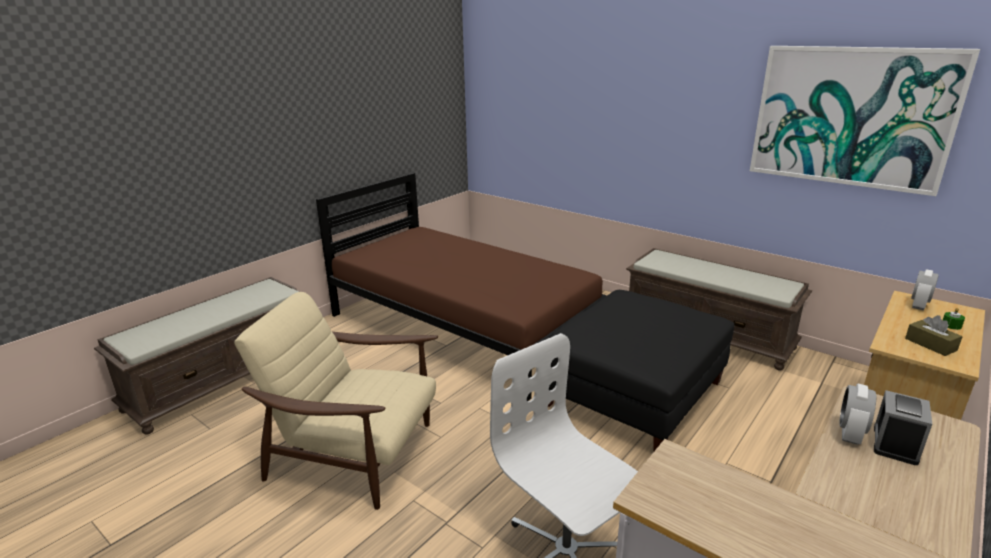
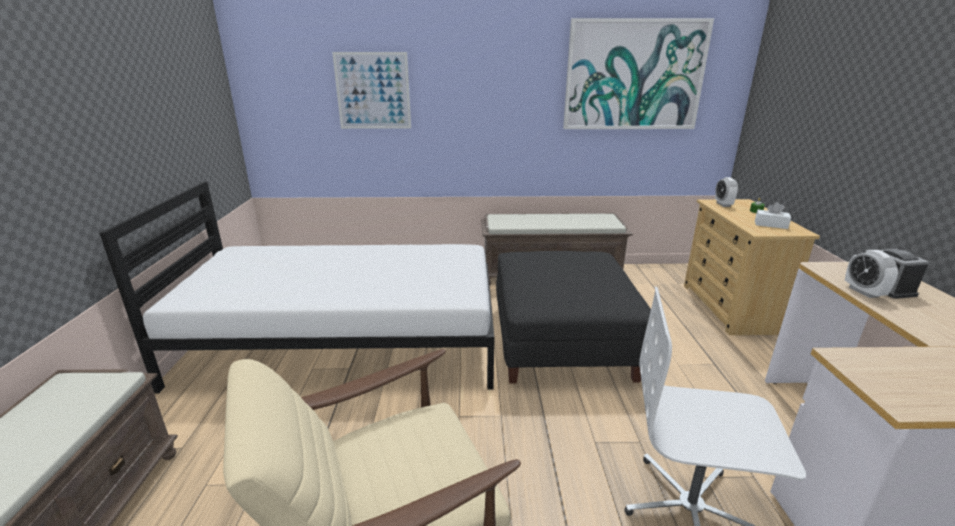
camera: 40 degrees left, 0 degrees up
(462, 326) = (345, 342): brown bed -> white bed
(566, 109) = (373, 91): none -> picture
(930, 344) = (770, 225): brown tissue box -> white tissue box

